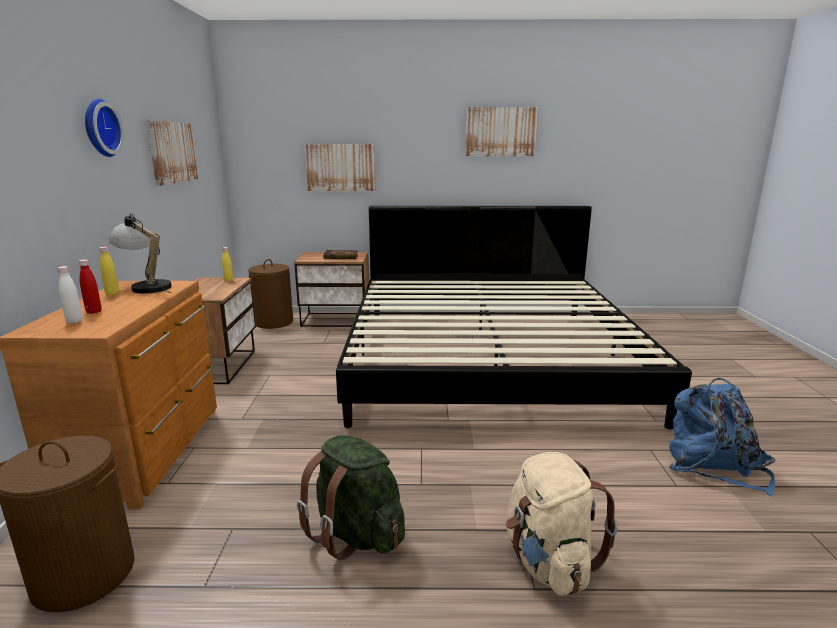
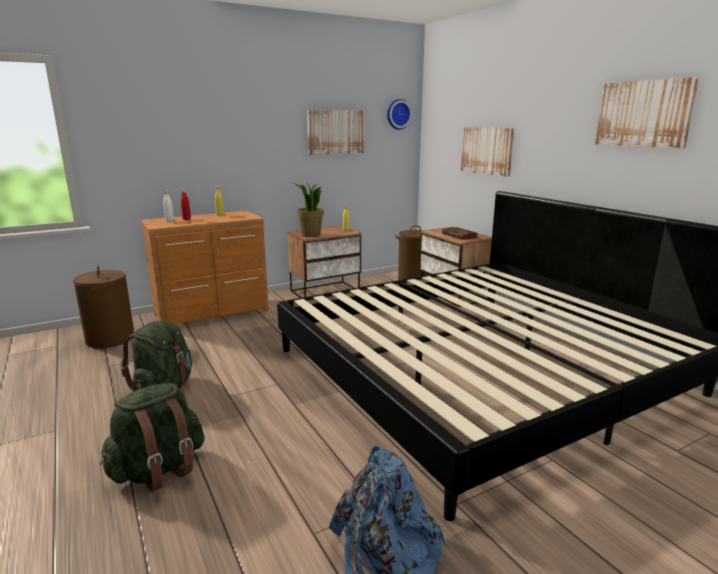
camera: 60 degrees right, 0 degrees up
(99, 128) = (252, 116): wall clock -> wall clock (398, 114)
(145, 287) = (239, 215): table lamp -> none
(208, 294) = (310, 235): none -> potted plant
(548, 562) = (159, 470): beige backpack -> green backpack

